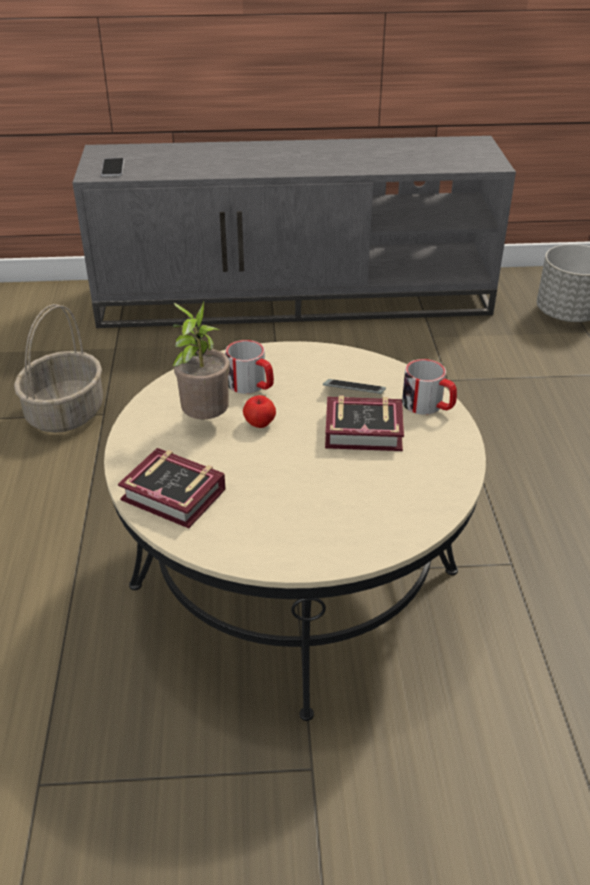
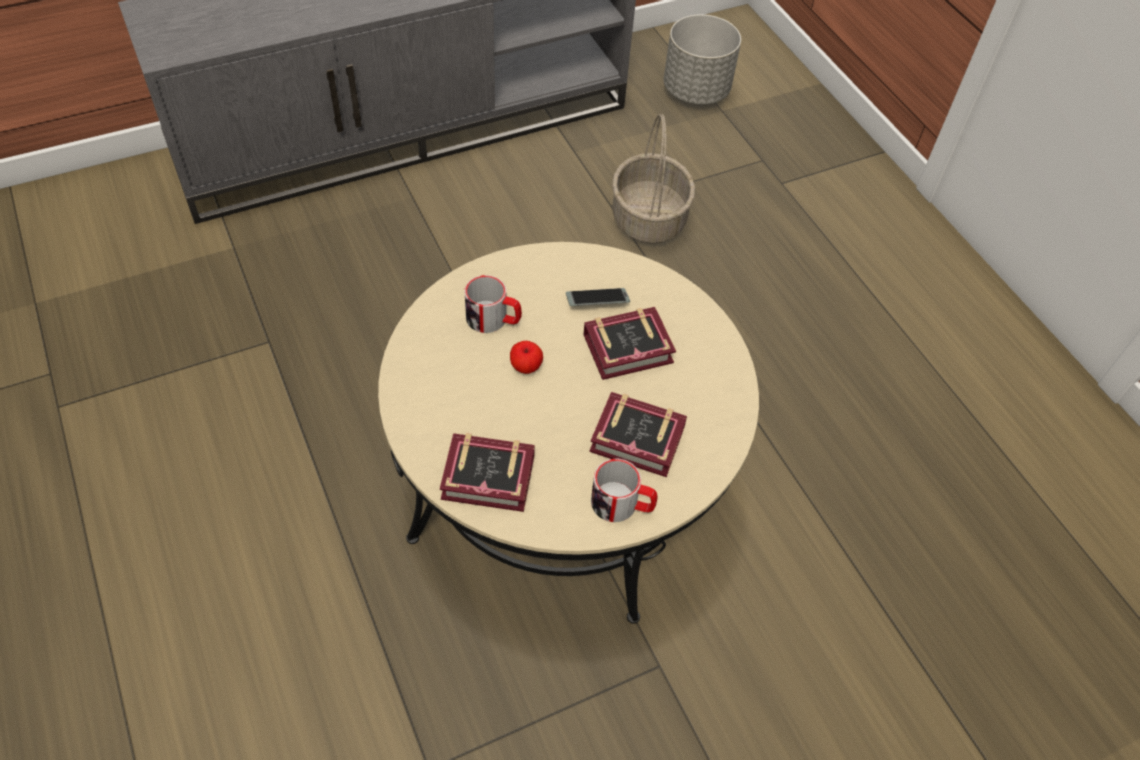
camera: 25 degrees left, 15 degrees up
(65, 412) = (223, 350): basket -> basket (648, 218)
(113, 168) = (180, 39): phone -> none
(204, 420) = (469, 377): potted plant -> none
(333, 504) = (640, 443): none -> book
(428, 405) = (673, 300): mug -> mug (622, 504)

